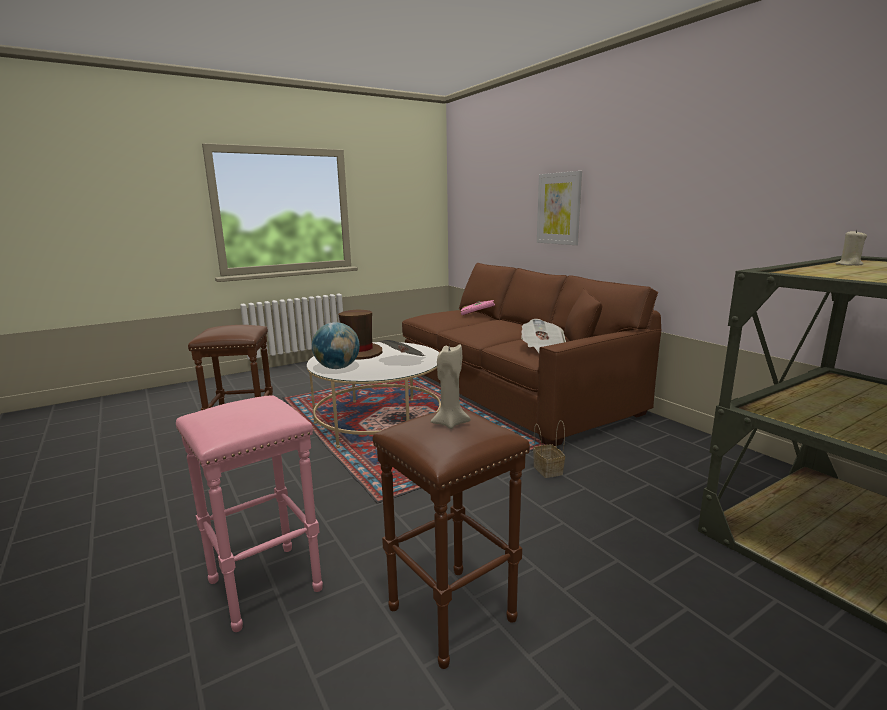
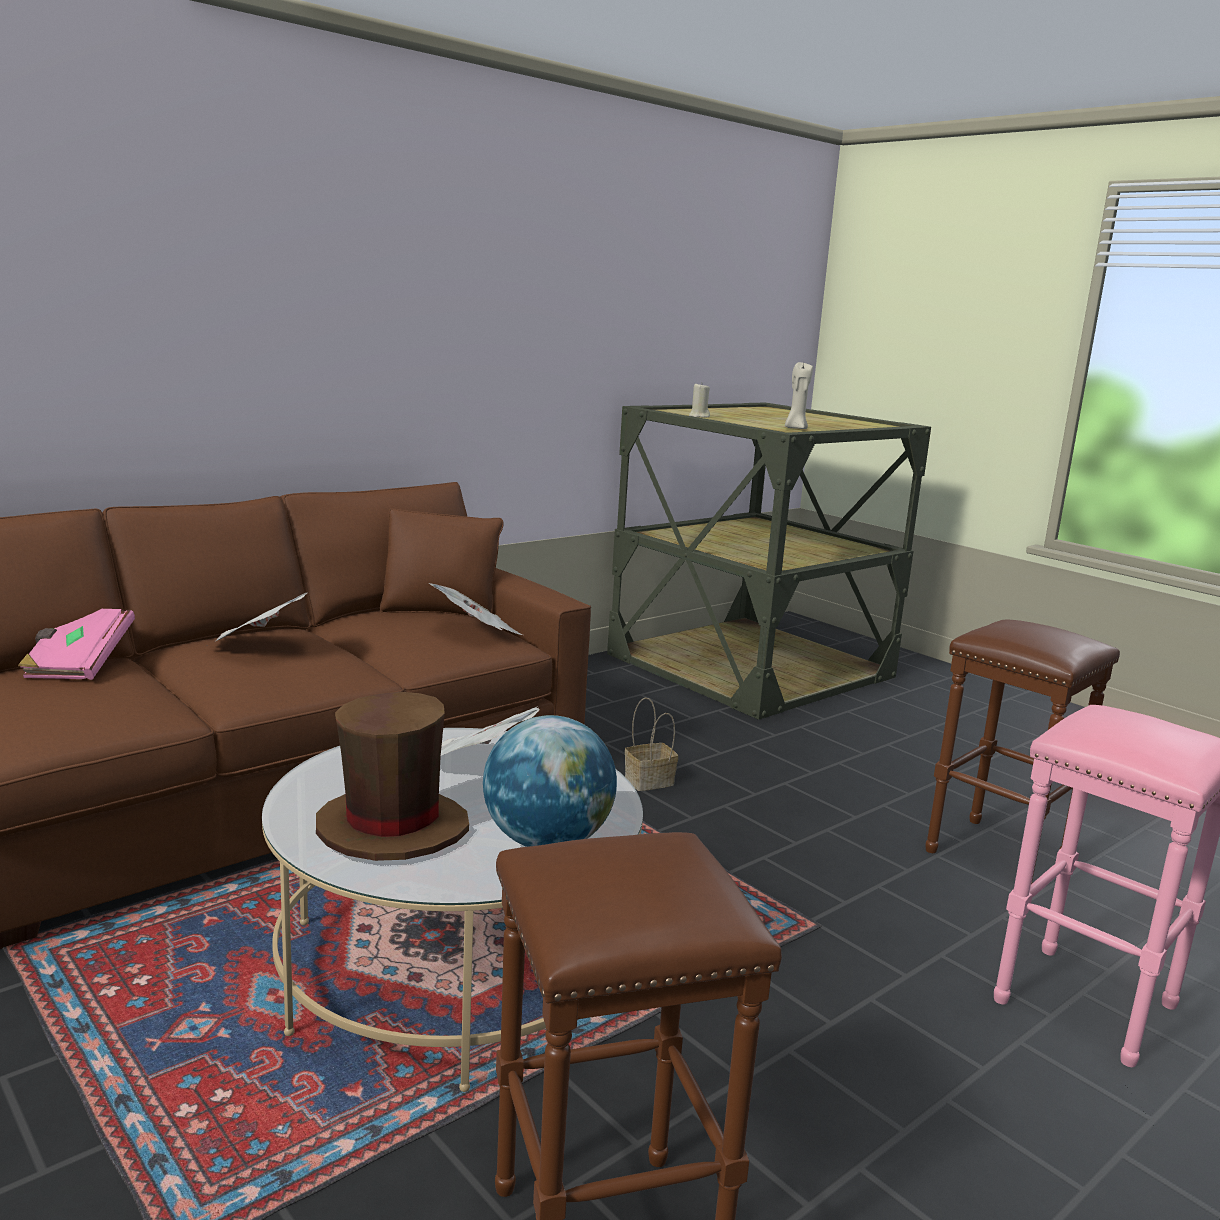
camera: 100 degrees left, 0 degrees up
(450, 423) = (1036, 629): beige candle -> beige candle (795, 428)
(499, 324) = (258, 644): none -> newspaper
(559, 208) = (158, 345): picture -> none

